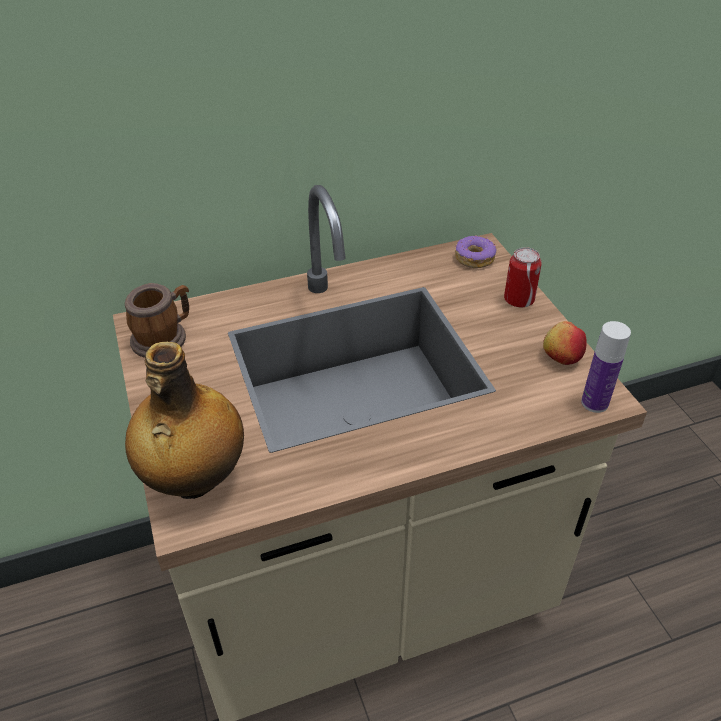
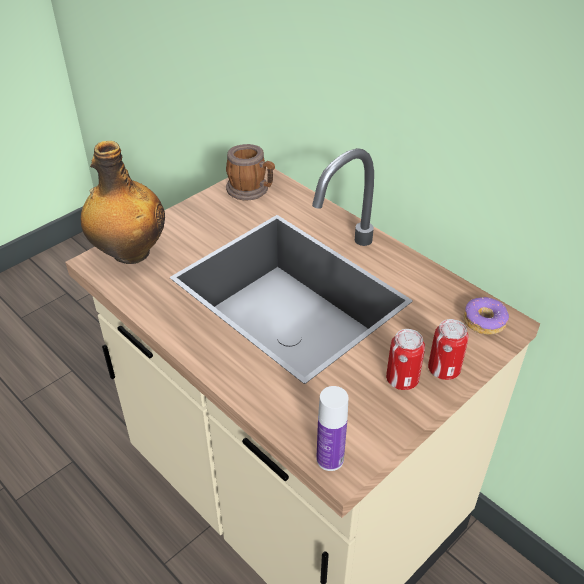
camera: 65 degrees right, 0 degrees up
(519, 327) = (402, 379): none -> can
(561, 356) = (381, 420): apple -> none

